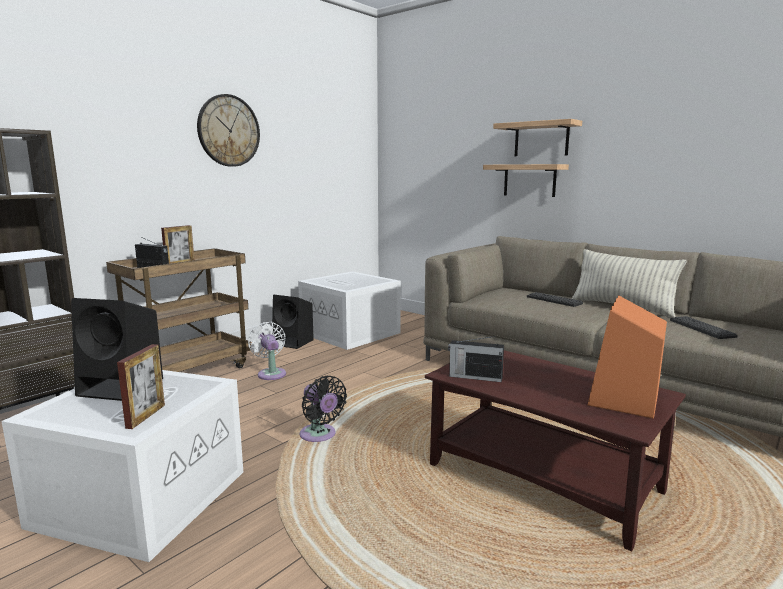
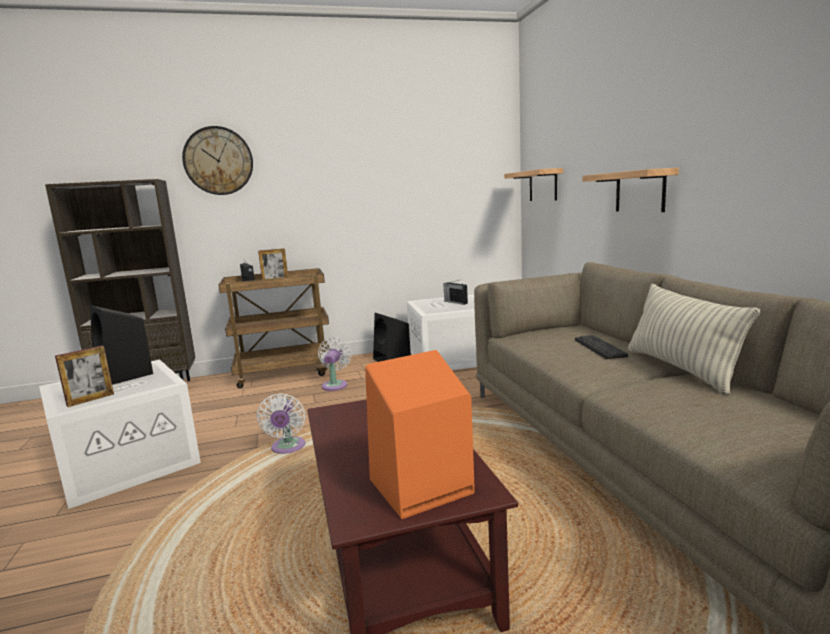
camera: 35 degrees right, 0 degrees up
(228, 131) = (336, 162): wall clock -> wall clock (218, 161)
(319, 436) = (287, 448): black fan -> white fan
(474, 377) = (339, 420): radio -> radio (455, 302)
(541, 139) = (651, 137): shelf -> shelf (543, 185)
(701, 328) = (732, 418): keyboard -> none

